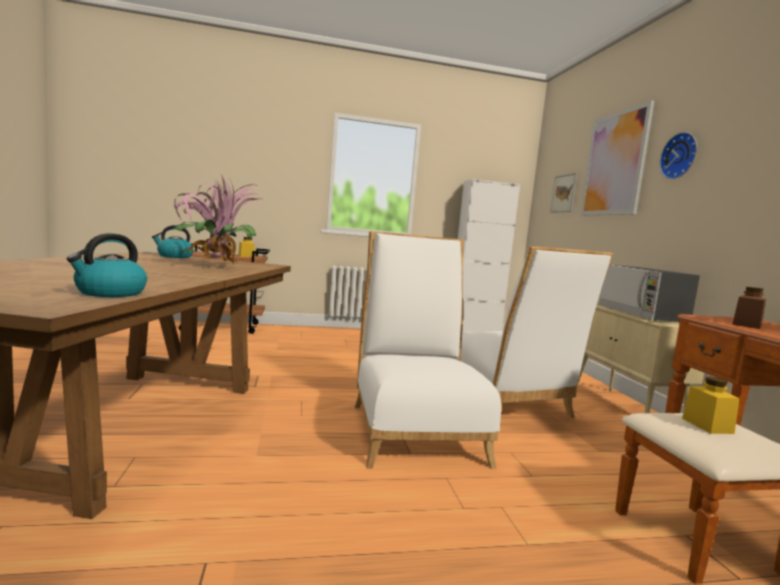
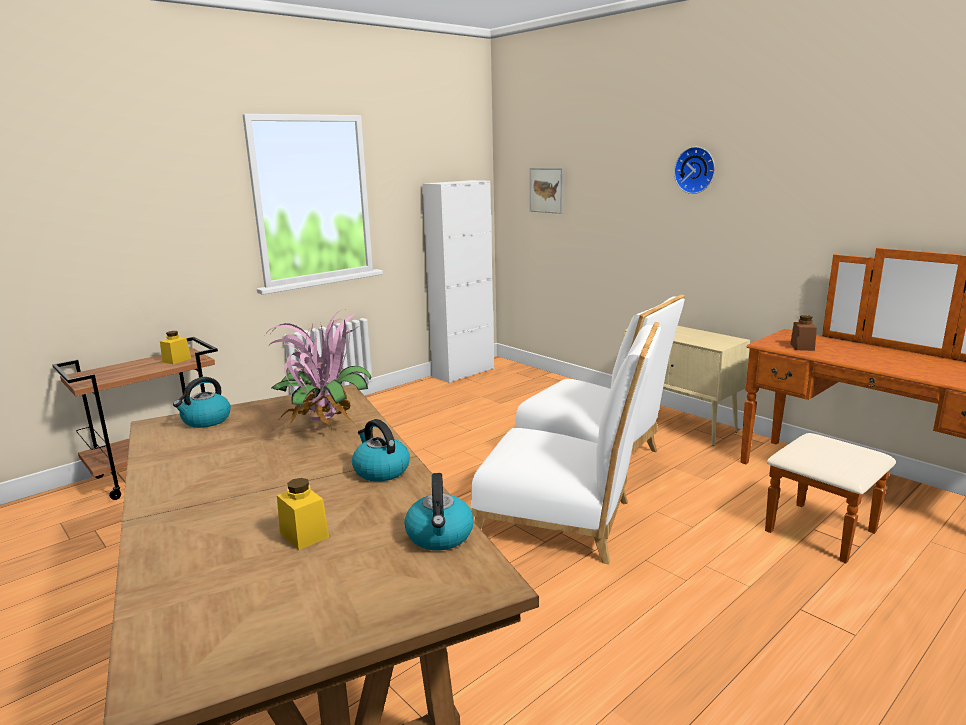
camera: 30 degrees left, 10 degrees up
(184, 277) = (380, 470): none -> kettle
(414, 428) = (564, 522): white chair -> white chair turned 150 degrees clockwise
(614, 164) = (615, 165): picture -> none
(642, 315) = (686, 335): microwave -> none
(707, 426) = (825, 449): yellow jar -> yellow jar (304, 535)

